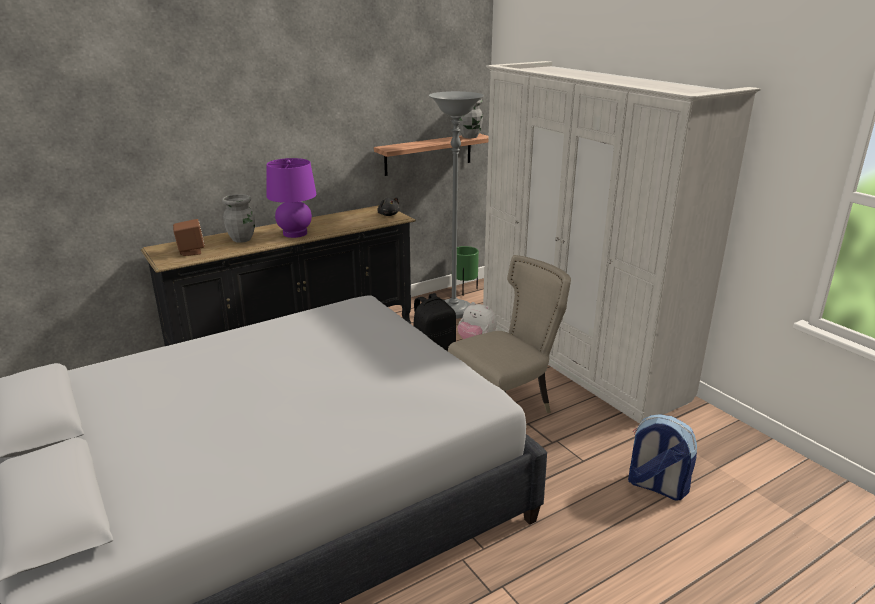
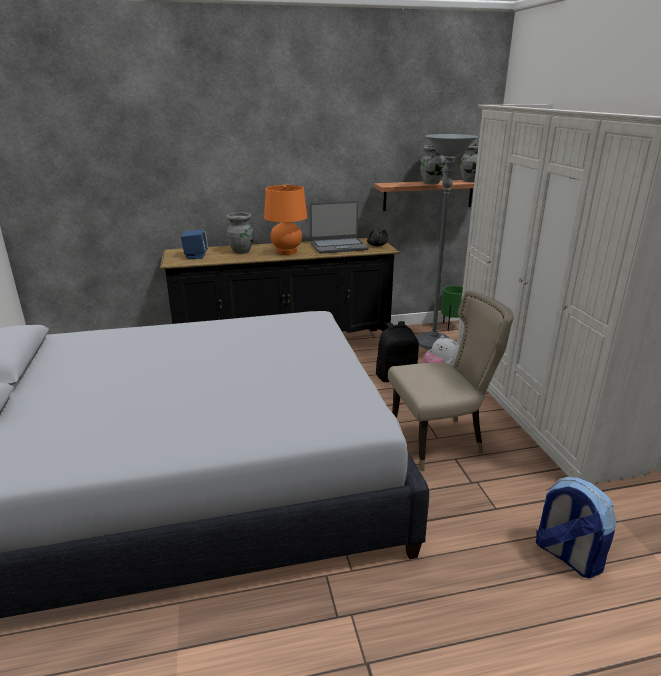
camera: 20 degrees right, 0 degrees up
(191, 251) = (196, 256): brown speaker -> blue speaker
(295, 233) = (287, 252): purple table lamp -> orange table lamp
(348, 221) = (338, 246): none -> laptop
(433, 142) = (431, 183): none -> grey vase

